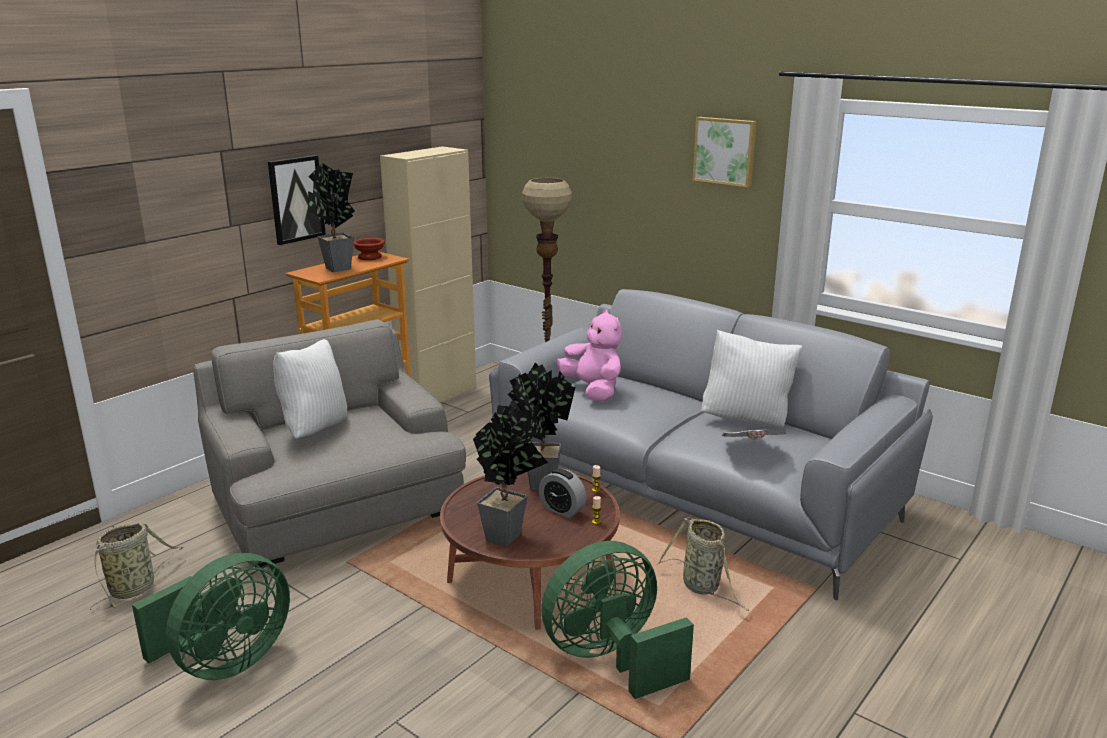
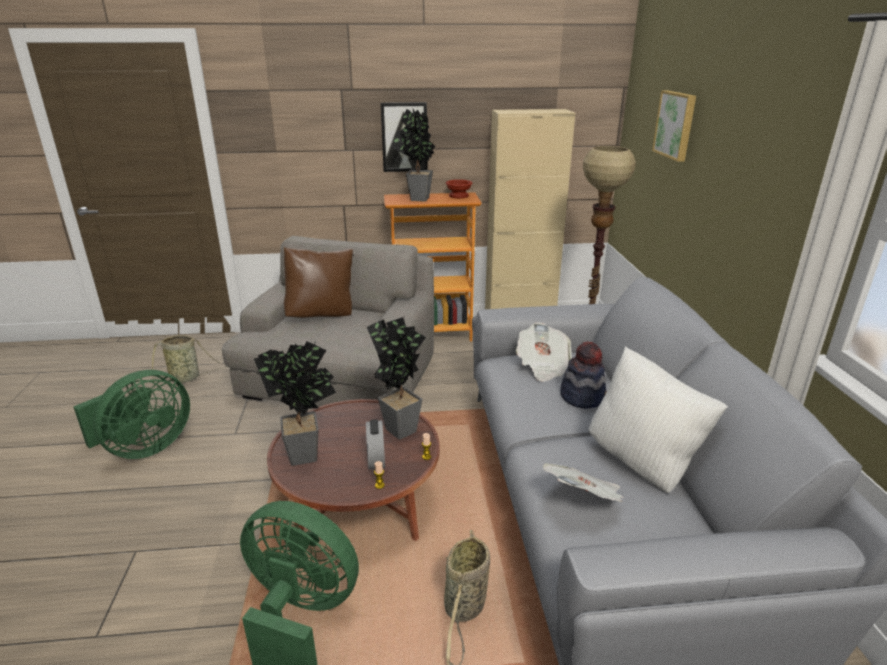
camera: 45 degrees right, 5 degrees up
(225, 663) = (144, 448): green fan -> green fan turned 45 degrees counterclockwise
(314, 429) = (322, 315): white pillow -> brown pillow
(593, 390) = (543, 366): pink plush toy -> newspaper
(652, 398) = (582, 396): none -> hat
(725, 151) = (786, 134): picture -> picture (676, 125)

